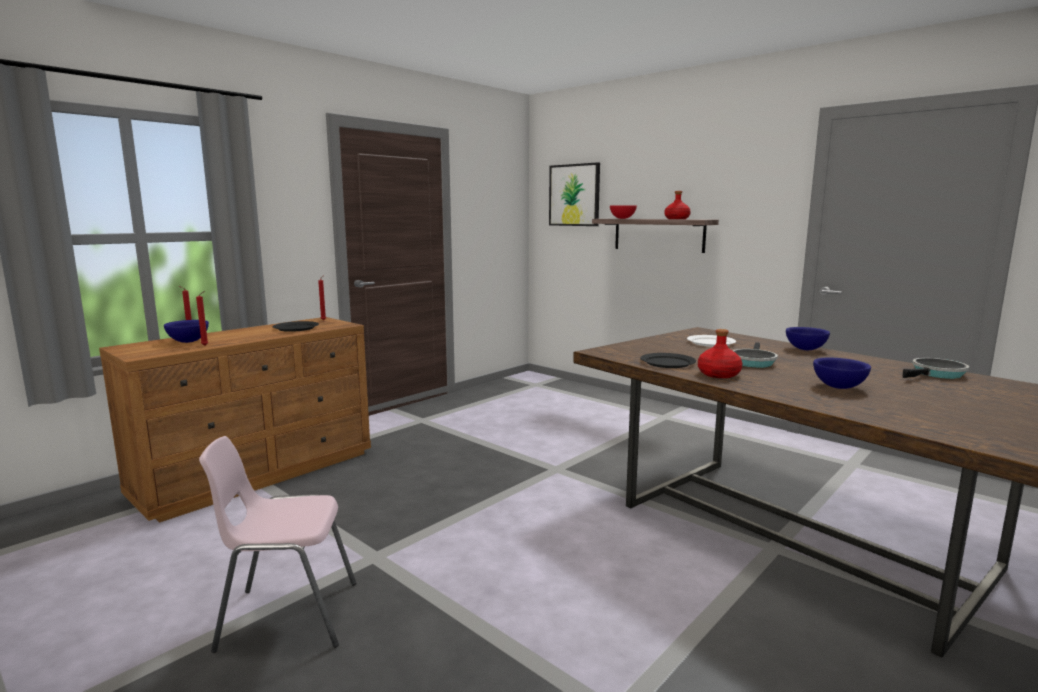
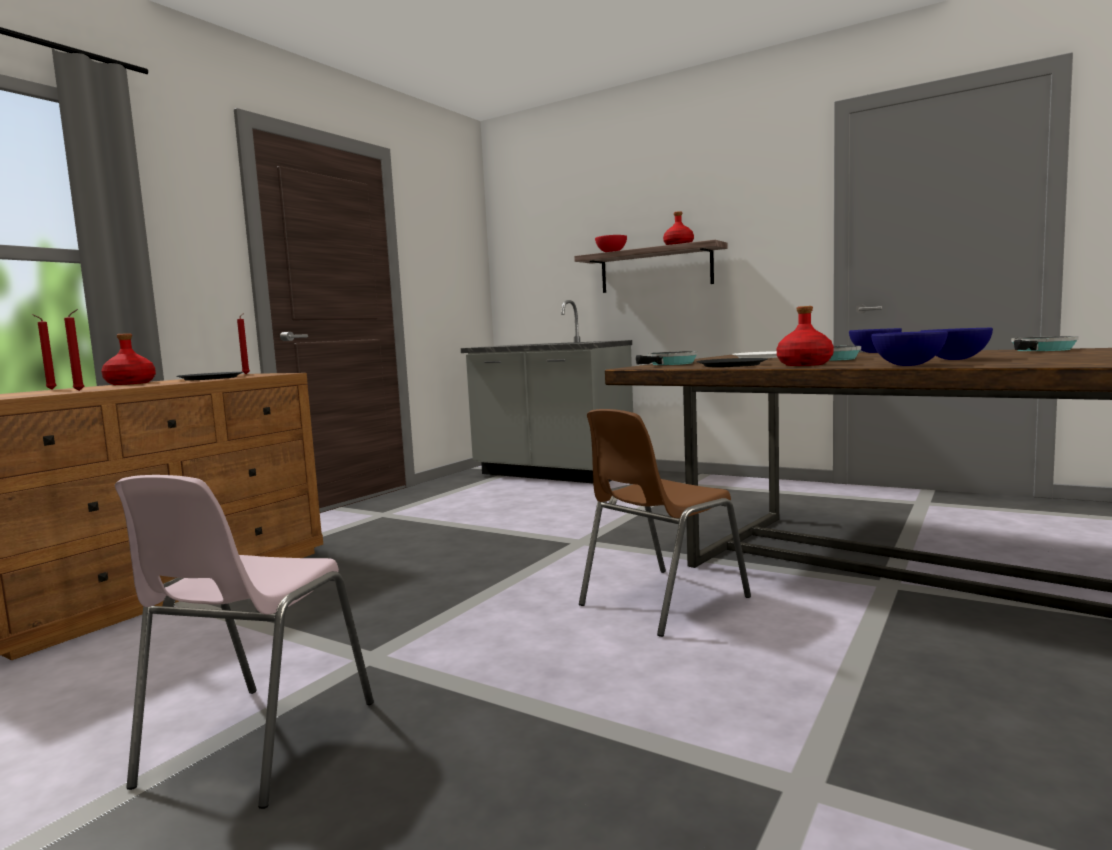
camera: 10 degrees left, 5 degrees down
(189, 341) = (51, 391): blue bowl -> blue bowl (909, 365)
(242, 331) = (130, 383): none -> red bottle
(287, 616) = (256, 743): pink chair -> pink chair turned 60 degrees counterclockwise
(562, 392) = (552, 474): none -> grey counter
(574, 195) = (546, 234): picture -> none
(590, 538) = (660, 601): none -> brown chair
(629, 348) = (670, 364): none -> frying pan

